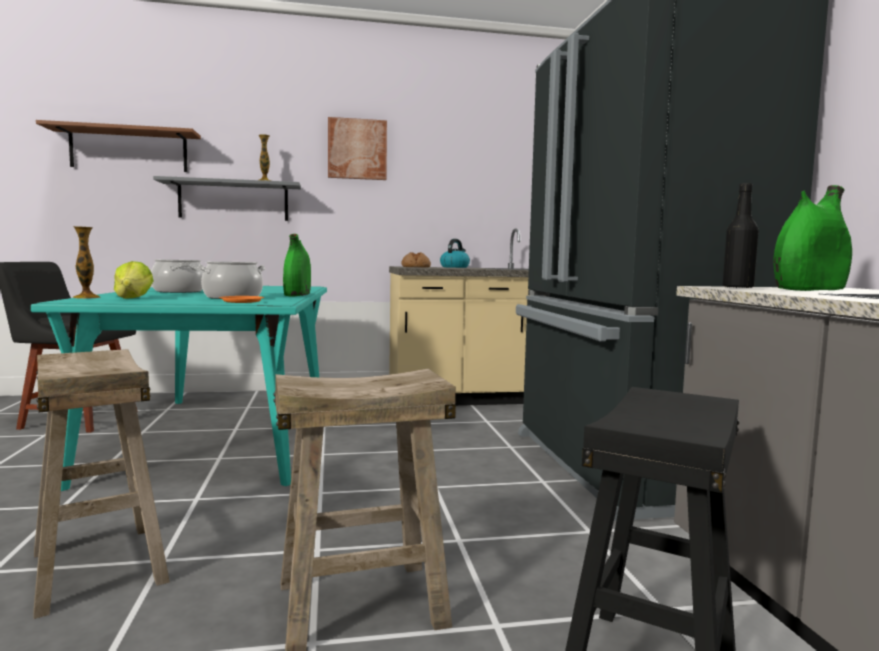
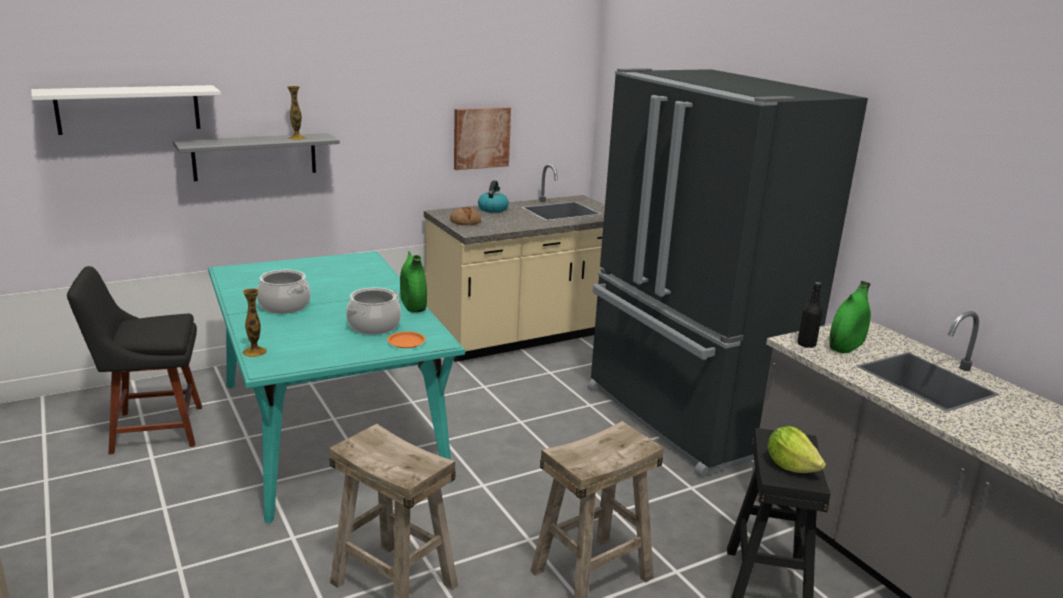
camera: 20 degrees left, 15 degrees up
(129, 150) = (129, 109): brown shelf -> white shelf
(134, 298) = (299, 347): lettuce -> lettuce (791, 466)
(357, 149) = (387, 87): picture -> picture (481, 137)

